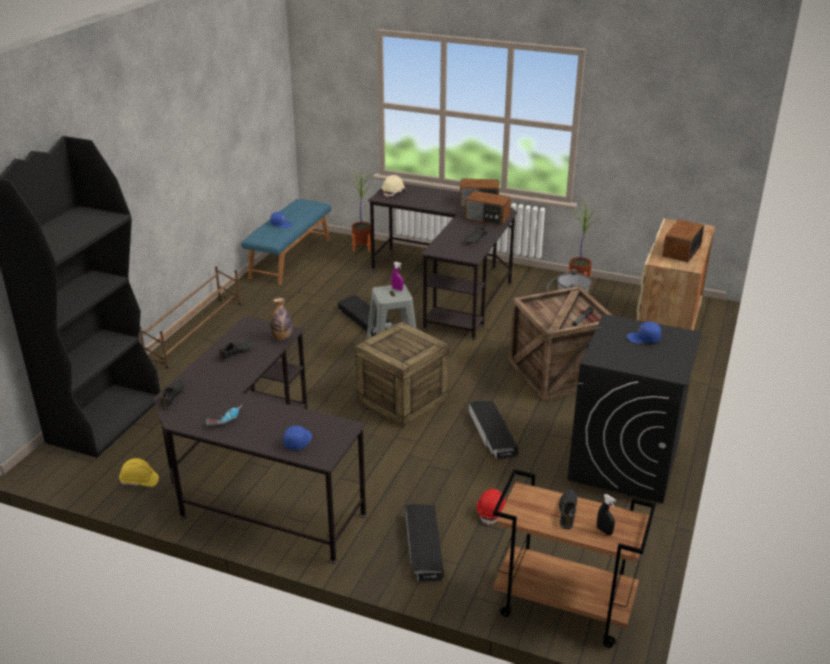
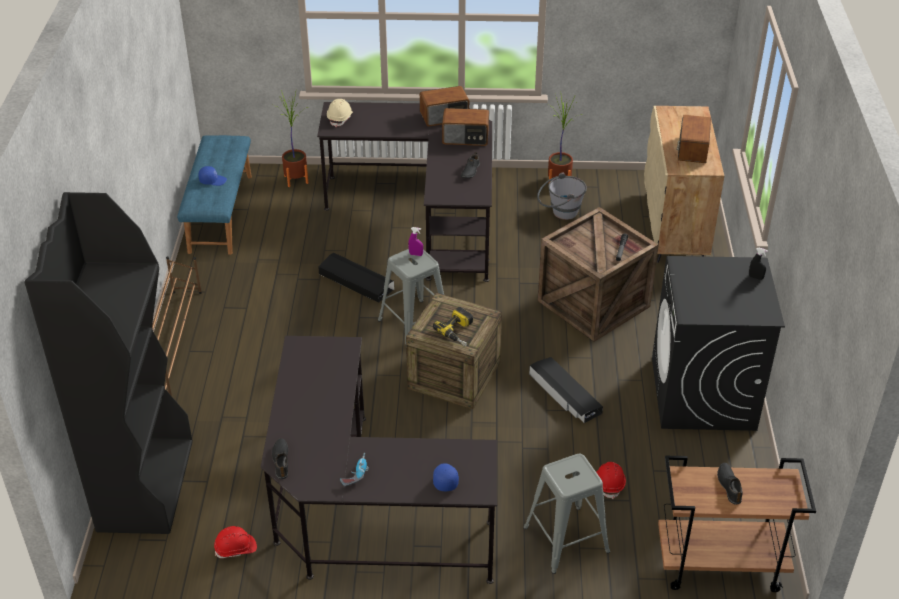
camera: 20 degrees left, 10 degrees up
(139, 481) = (236, 549): yellow hard hat -> red hard hat
(236, 353) = (311, 387): black shoe -> none
(282, 337) = (346, 354): bottle -> none
(402, 351) = (459, 332): none -> power drill
(423, 547) = (565, 540): black storage box -> grey stool
(604, 531) = (769, 497): black spray bottle -> black spray bottle (755, 277)
(643, 339) = (720, 279): blue cap -> none

